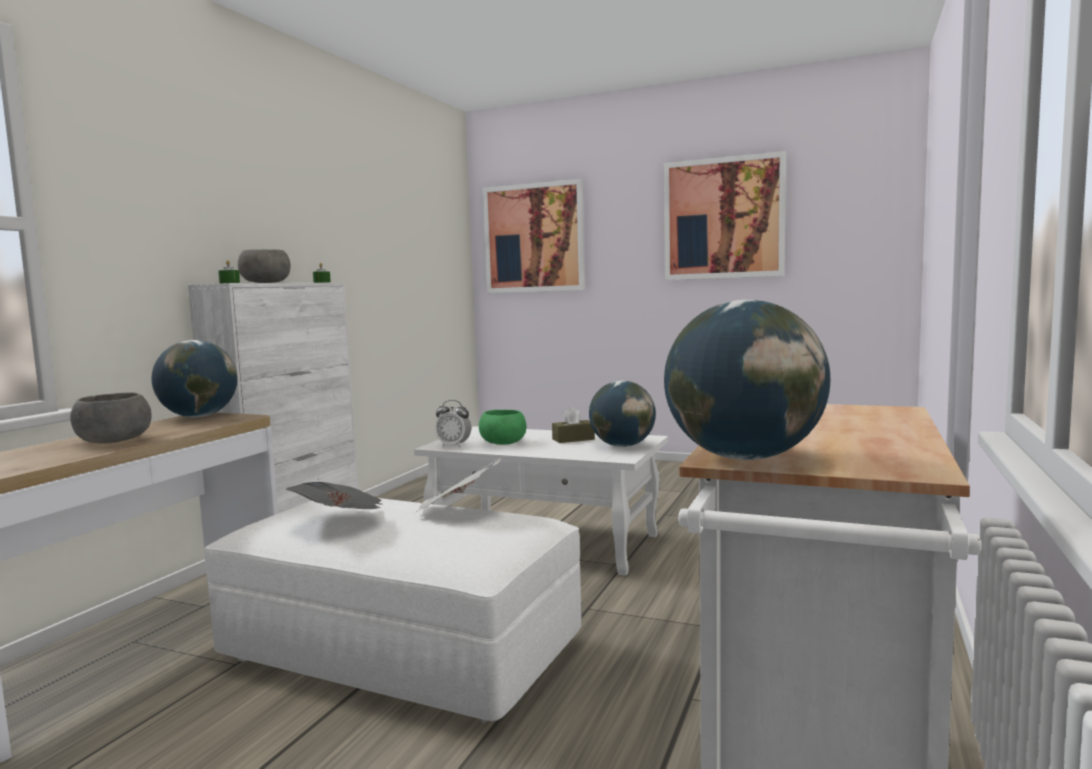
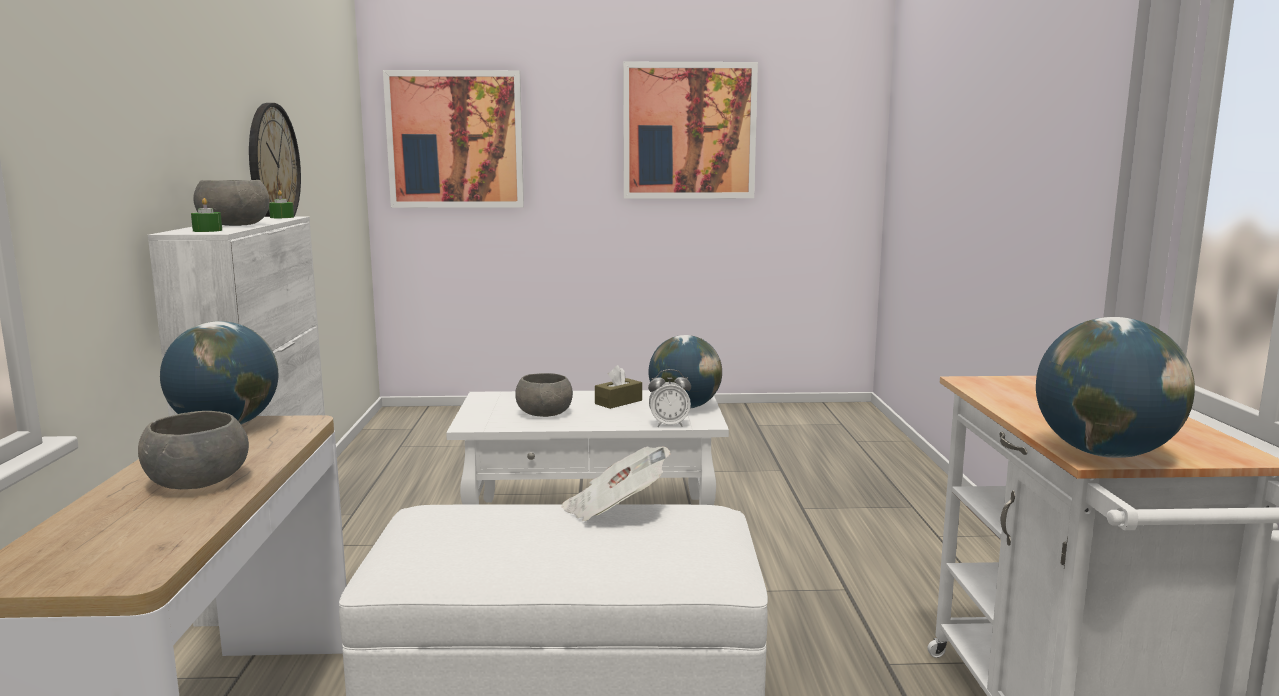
camera: 25 degrees left, 5 degrees up
(342, 522) = (504, 544): newspaper -> none
(347, 250) = (273, 165): none -> wall clock
(454, 446) = (491, 423): alarm clock -> alarm clock (669, 424)
(503, 442) = (545, 413): green bowl -> grey bowl

